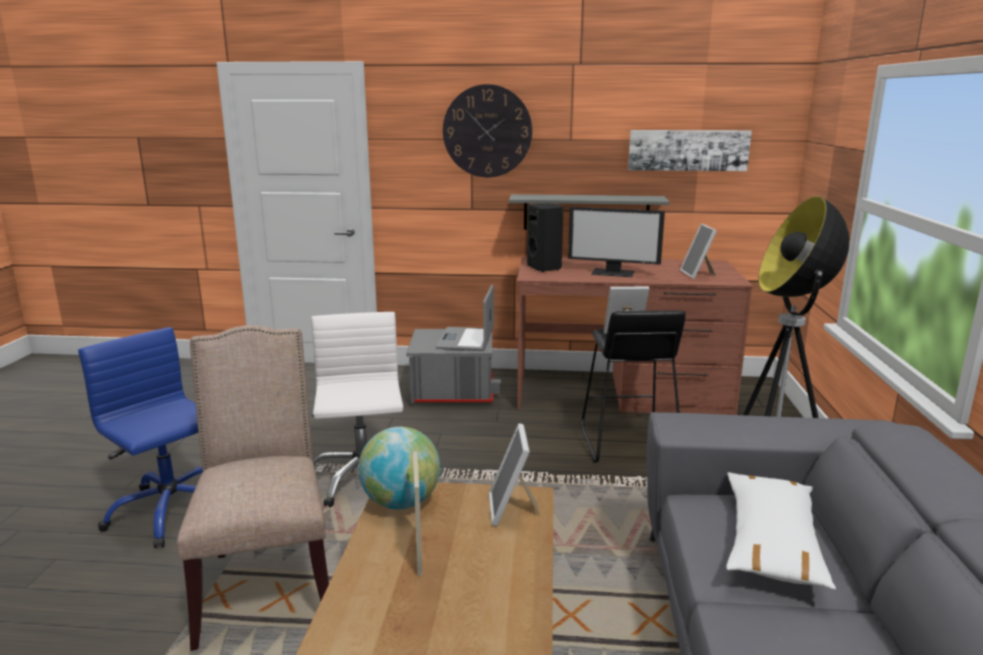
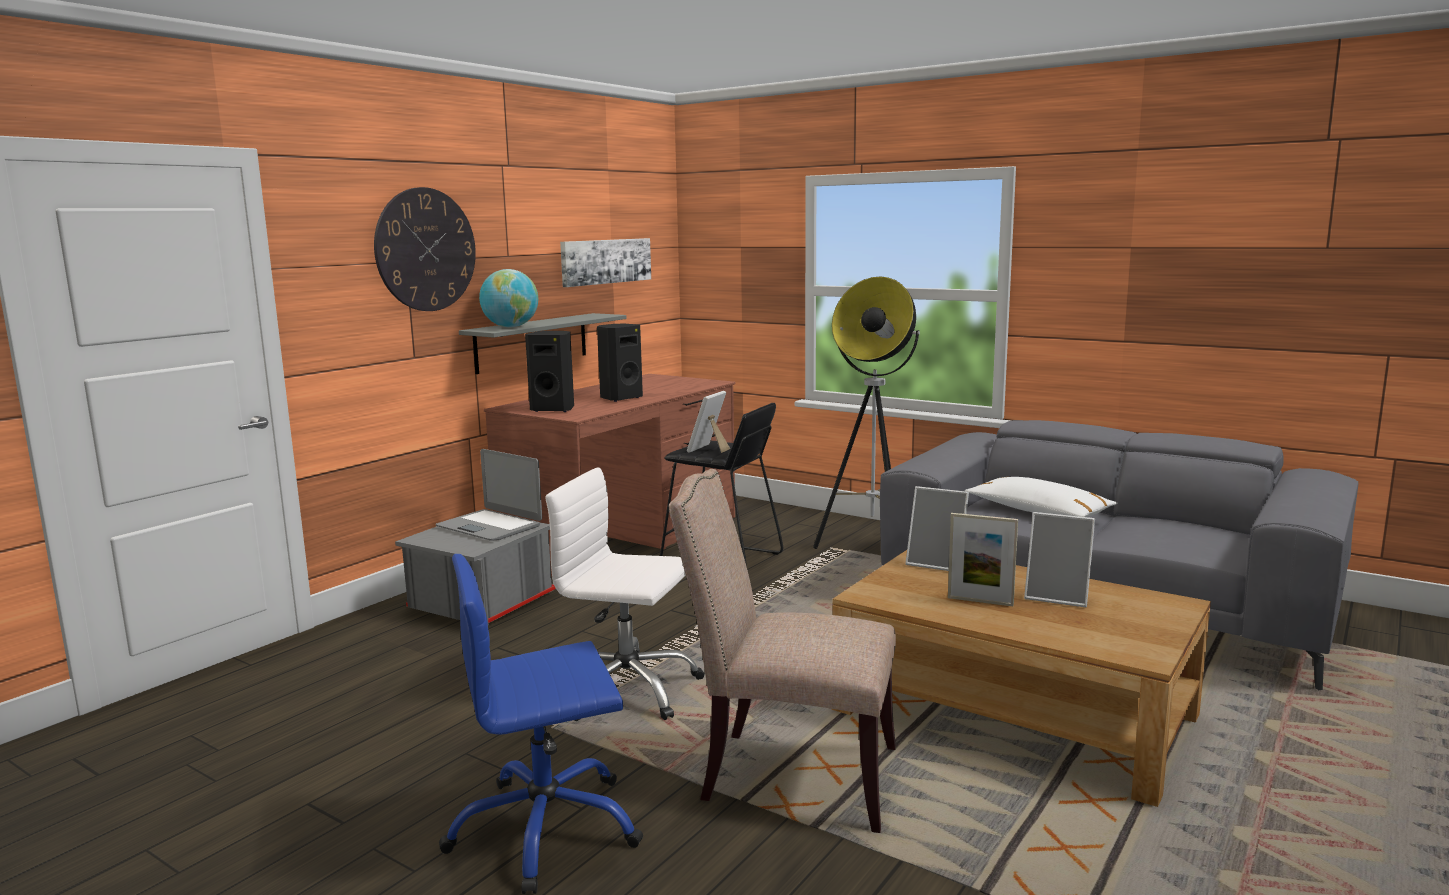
camera: 60 degrees left, 5 degrees down
(400, 503) = (889, 595): globe -> globe (510, 327)
(613, 273) = (620, 398): monitor -> black speaker
(698, 274) = (678, 384): picture frame -> picture frame (1058, 596)

